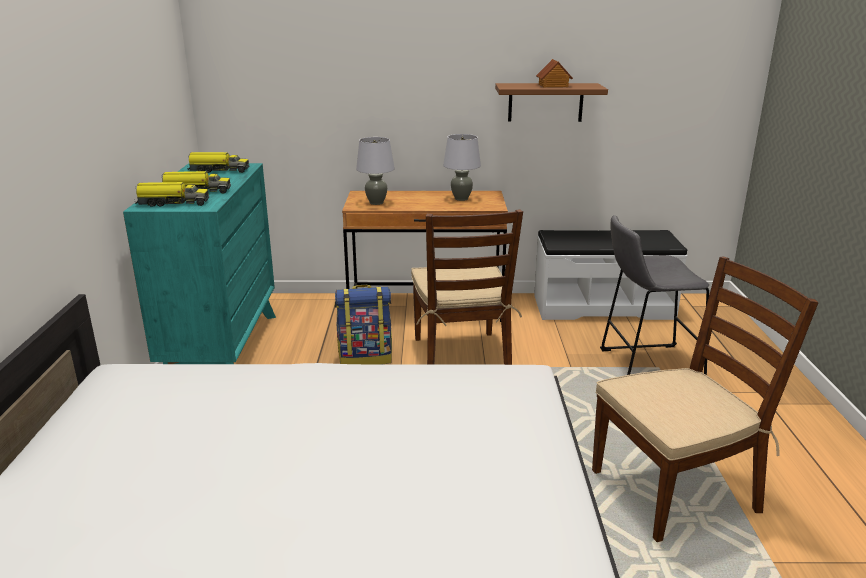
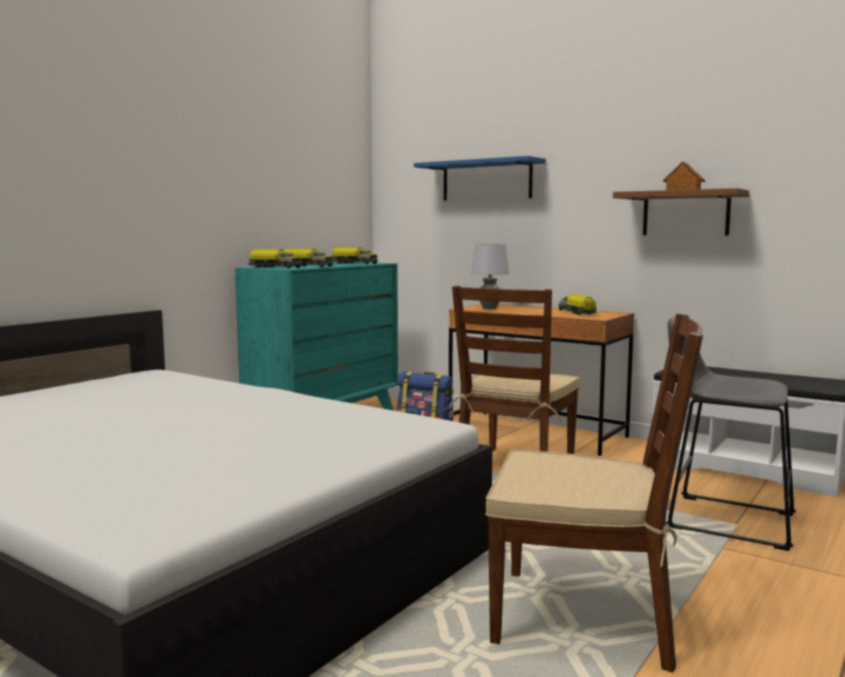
camera: 35 degrees right, 15 degrees down
(342, 65) = (486, 180): none -> blue shelf
(461, 198) = (577, 312): grey table lamp -> toy truck

